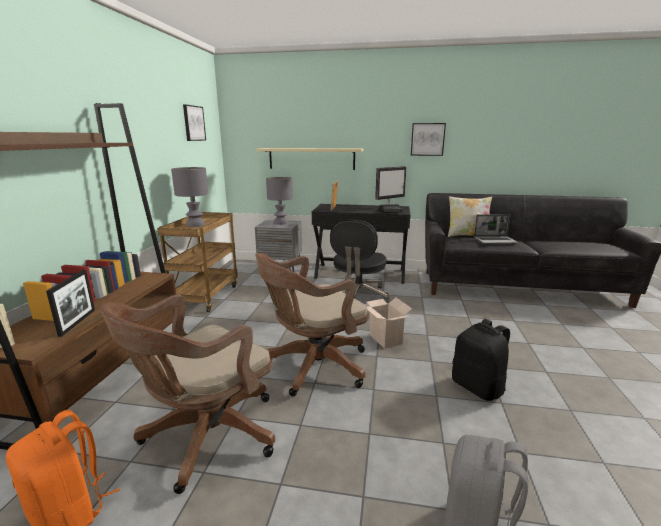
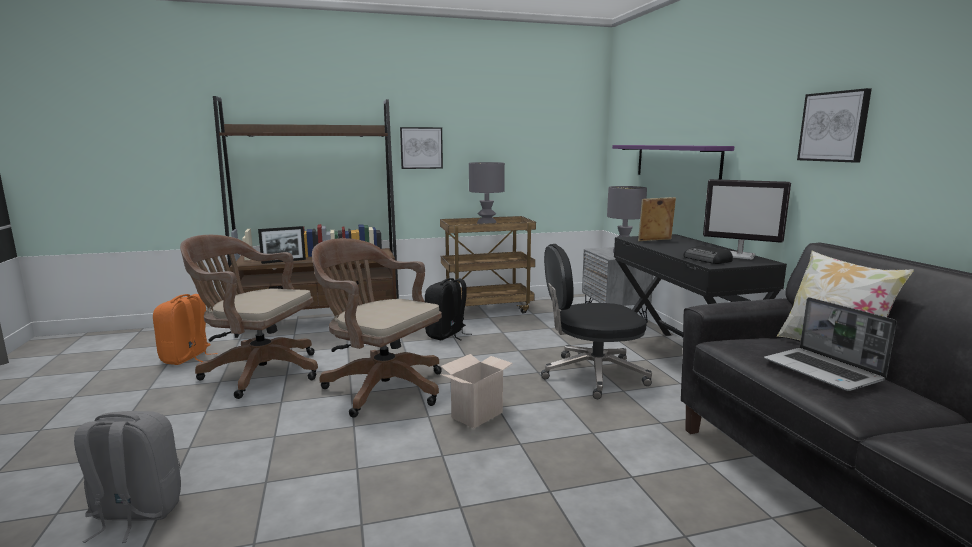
camera: 65 degrees right, 5 degrees down
(193, 123) = (543, 114): picture -> picture (421, 148)
(311, 158) = (676, 162): beige shelf -> purple shelf
(478, 387) = (393, 501): black backpack -> black backpack (447, 335)

